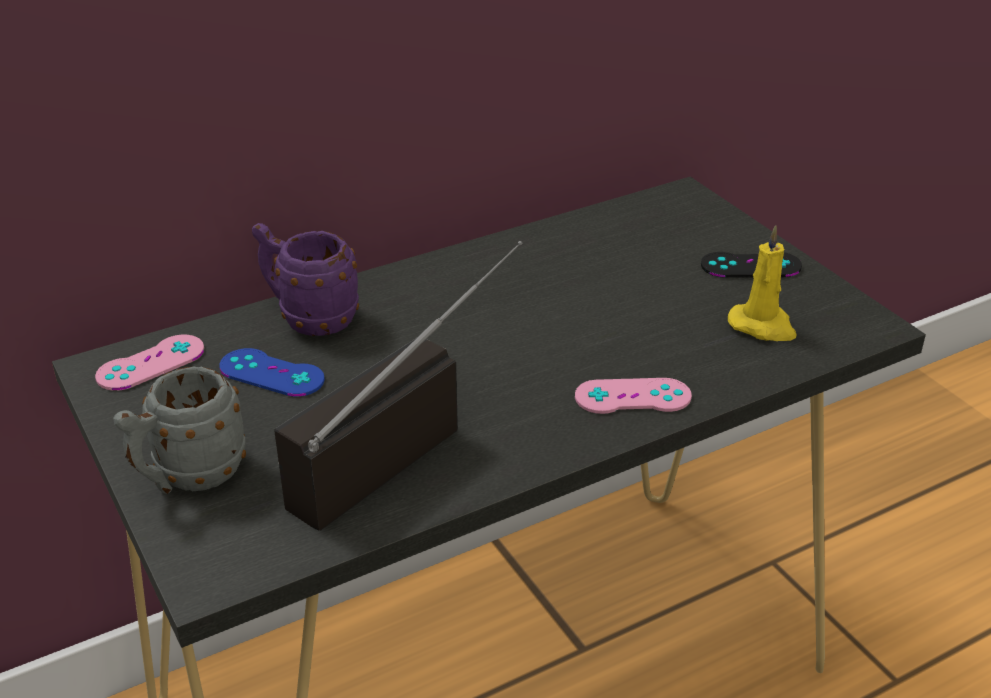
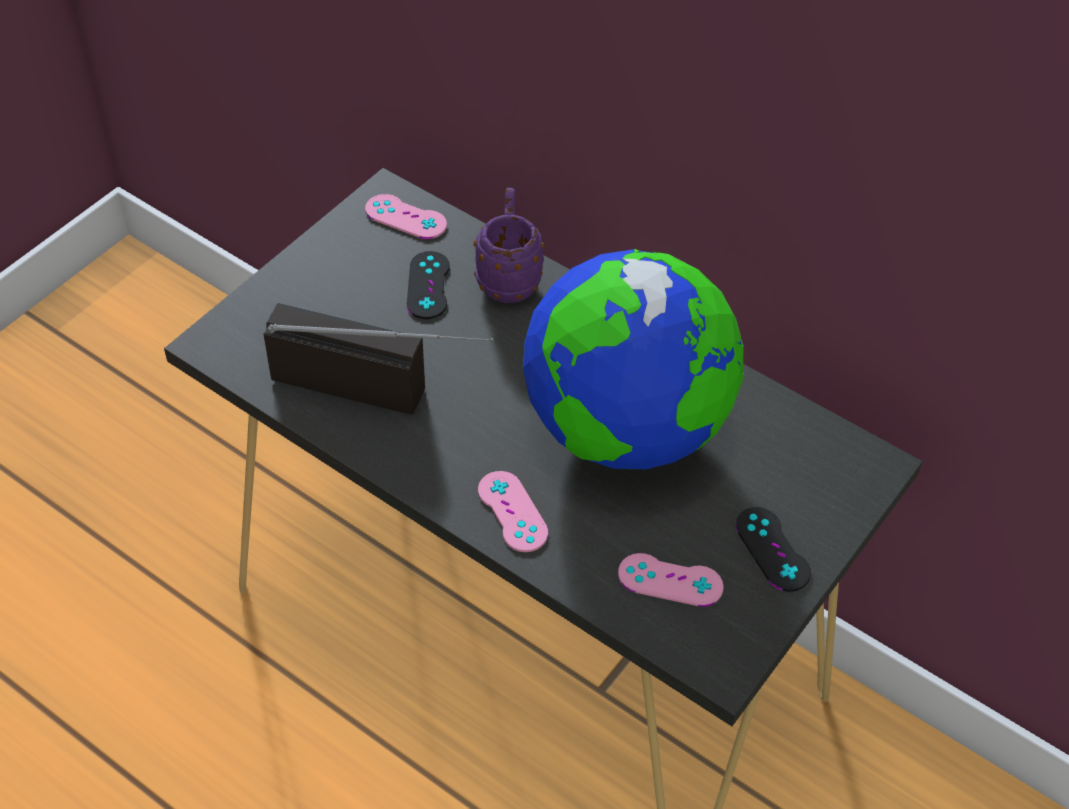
camera: 65 degrees right, 15 degrees up
(188, 477) = (296, 292): grey mug -> none
(271, 373) = (428, 285): blue game controller -> black game controller
(567, 302) = (625, 429): none -> globe
(763, 326) = (670, 580): yellow candle -> pink game controller

